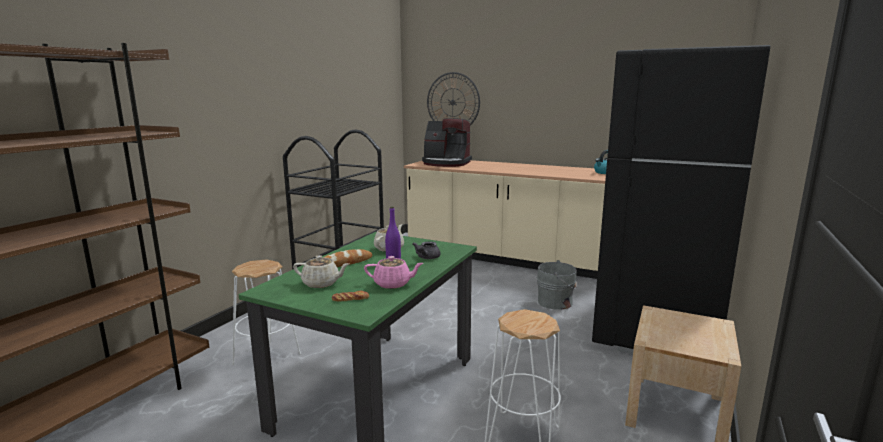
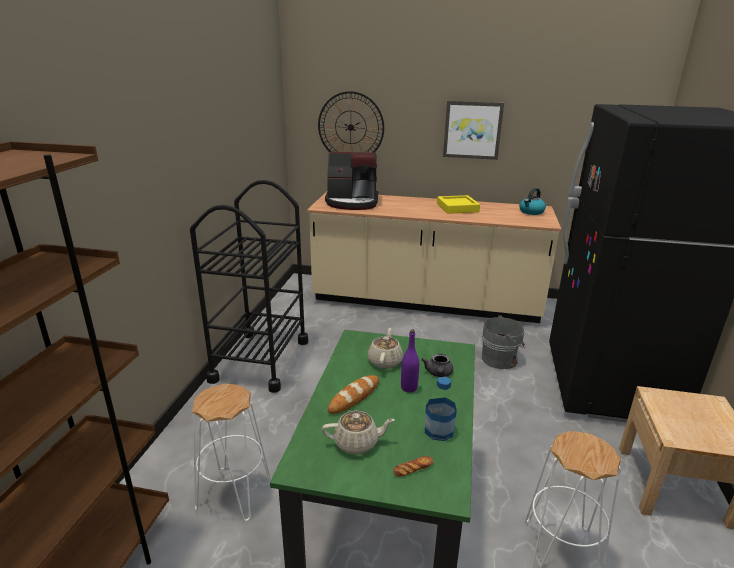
camera: 15 degrees left, 10 degrees up
(393, 284) = (439, 430): pink teapot -> bottle
(537, 168) = (457, 208): none -> yellow tray
(555, 101) = (472, 130): none -> picture

